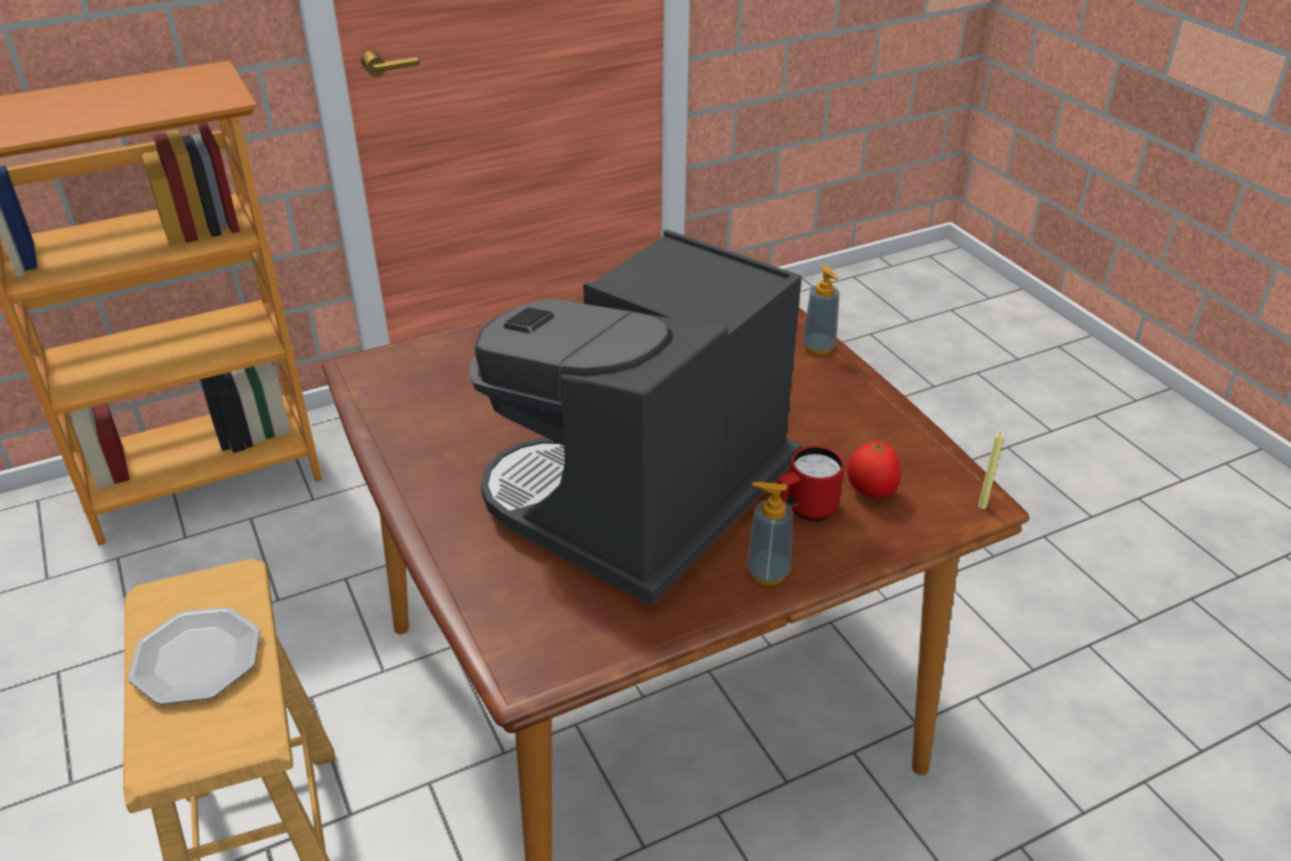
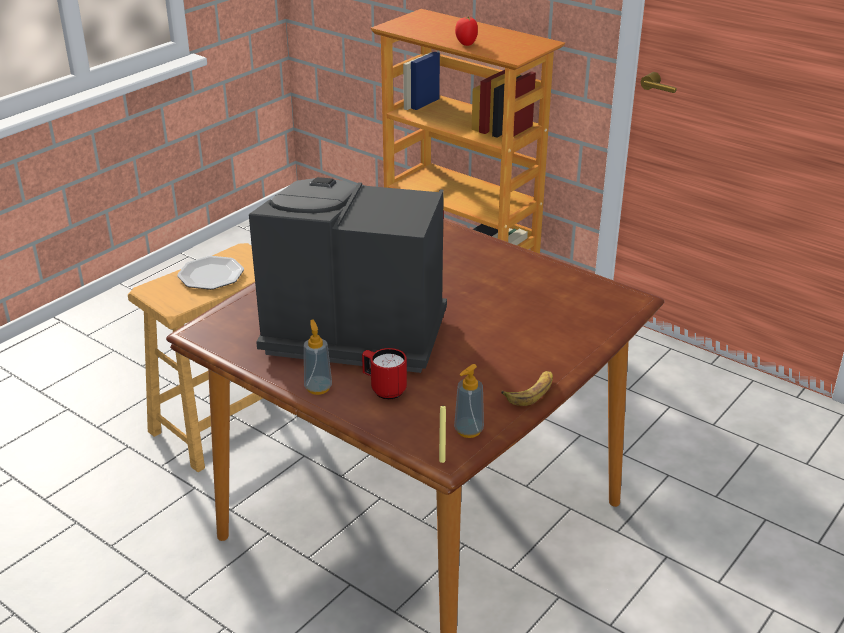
camera: 65 degrees right, 5 degrees down
(818, 347) = (574, 358): soap dispenser -> soap dispenser (468, 430)
(870, 492) = (422, 411): tomato -> tomato (466, 44)
(871, 398) = (531, 392): none -> banana

